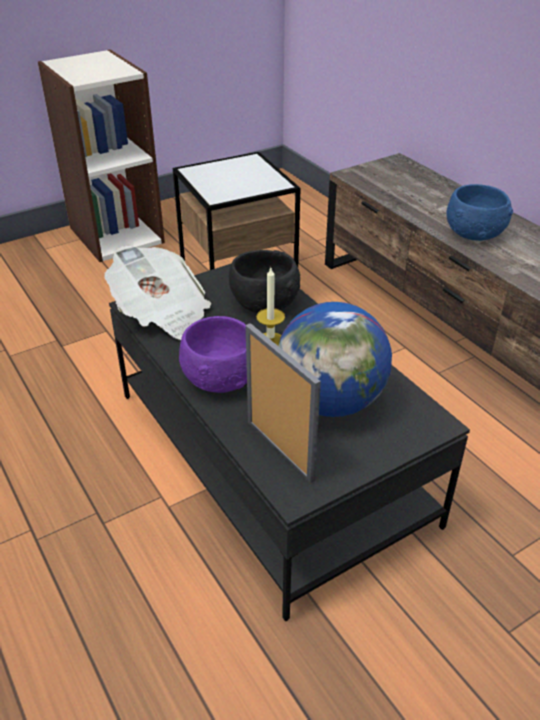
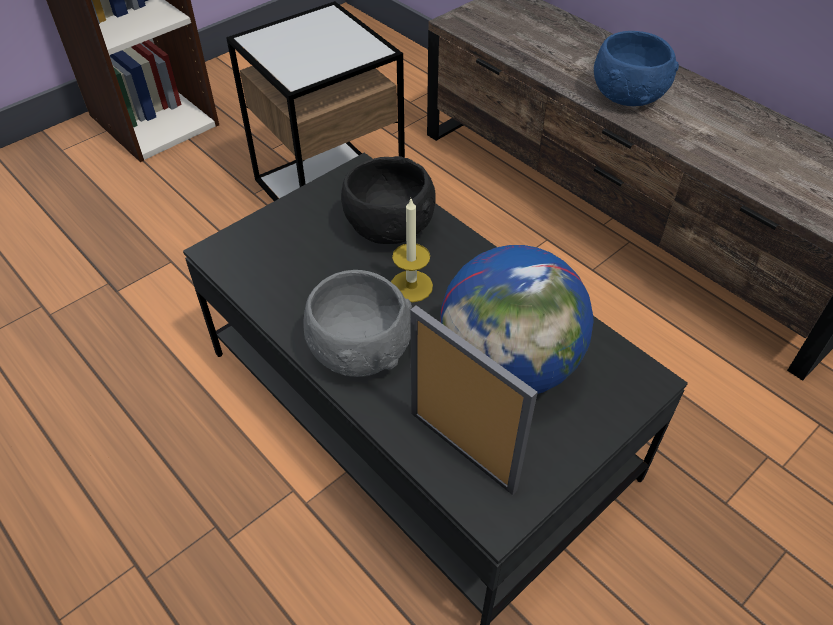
camera: 10 degrees left, 10 degrees up
(162, 314) = (258, 259): newspaper -> none
(221, 377) = (360, 348): purple bowl -> grey bowl

